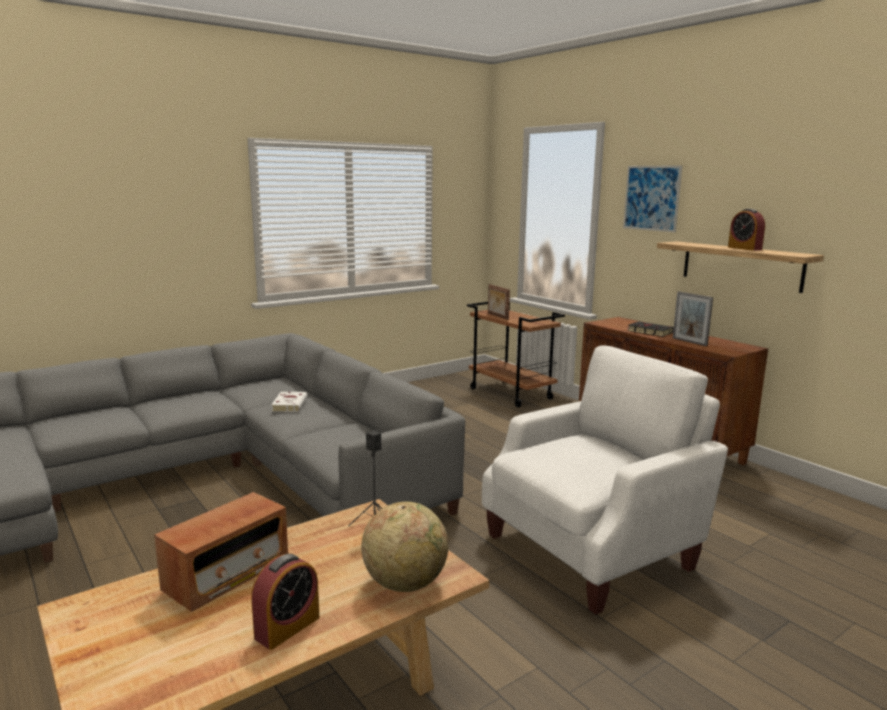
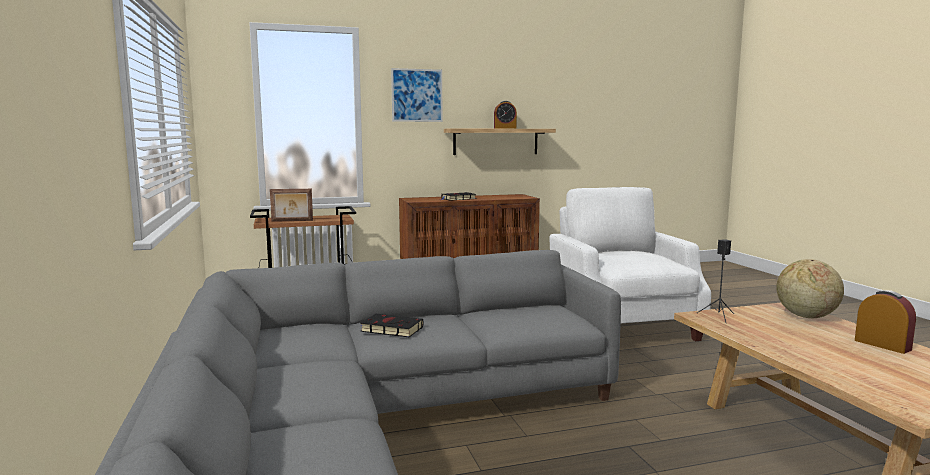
camera: 70 degrees left, 5 degrees down
(227, 576) = (825, 359): radio -> none
(289, 404) = (390, 329): white book -> black book
(689, 342) = (495, 198): picture frame -> none

